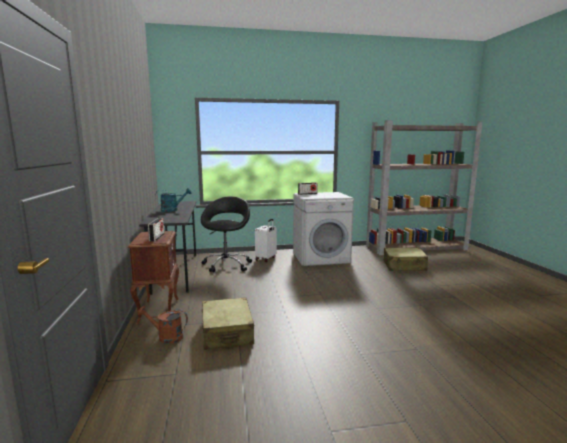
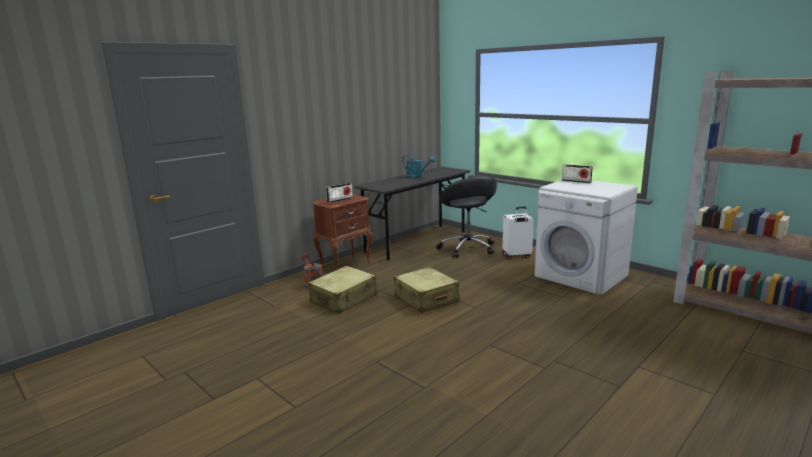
camera: 55 degrees right, 5 degrees up
(227, 264) = (468, 249): black office chair -> black office chair turned 90 degrees clockwise
(404, 266) = (667, 327): beige suitcase -> beige suitcase (426, 299)

